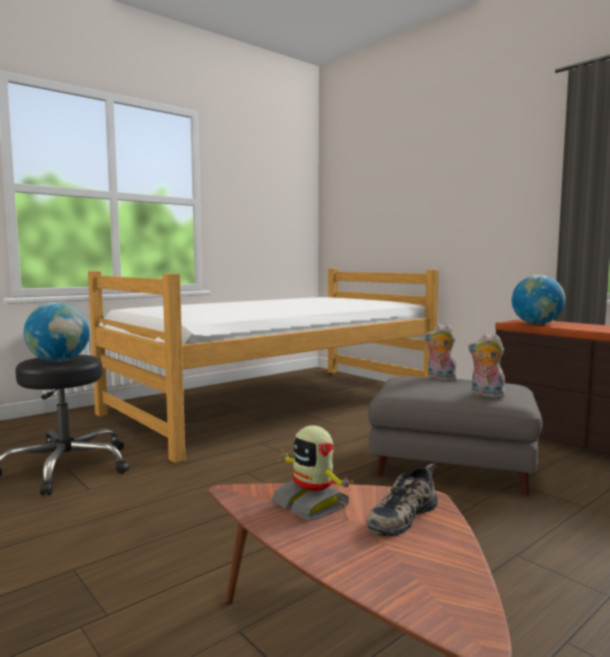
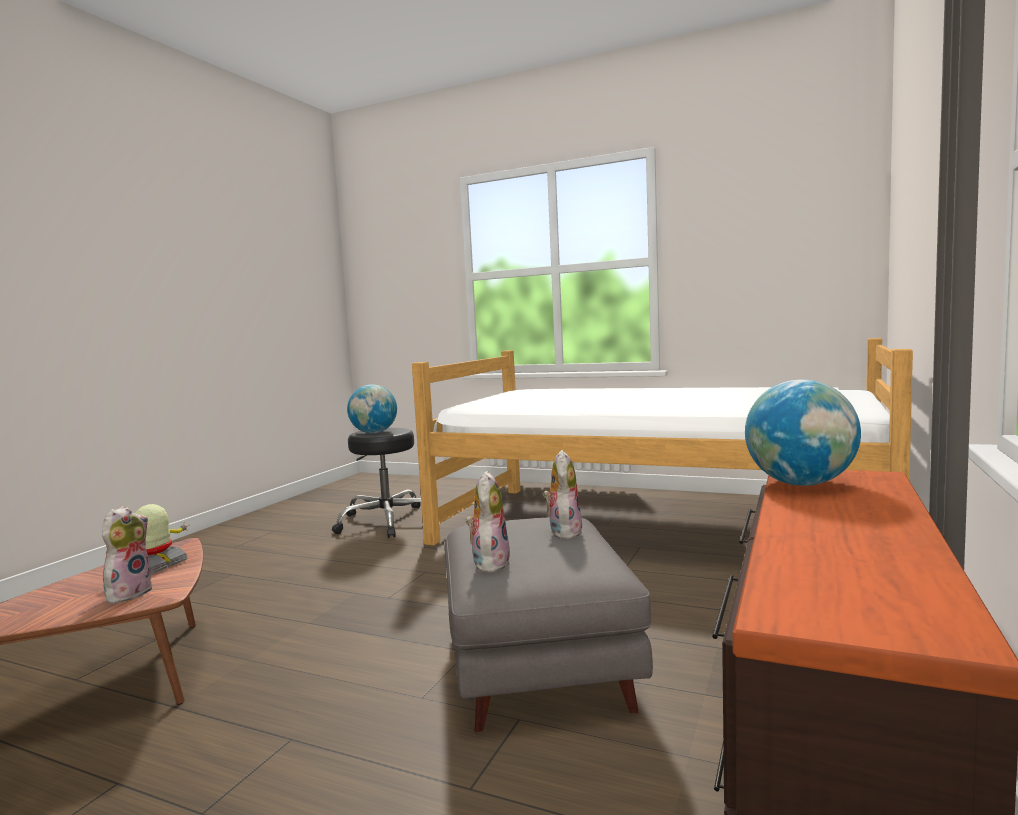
camera: 65 degrees right, 0 degrees up
(401, 514) = (129, 593): shoe -> plush toy

